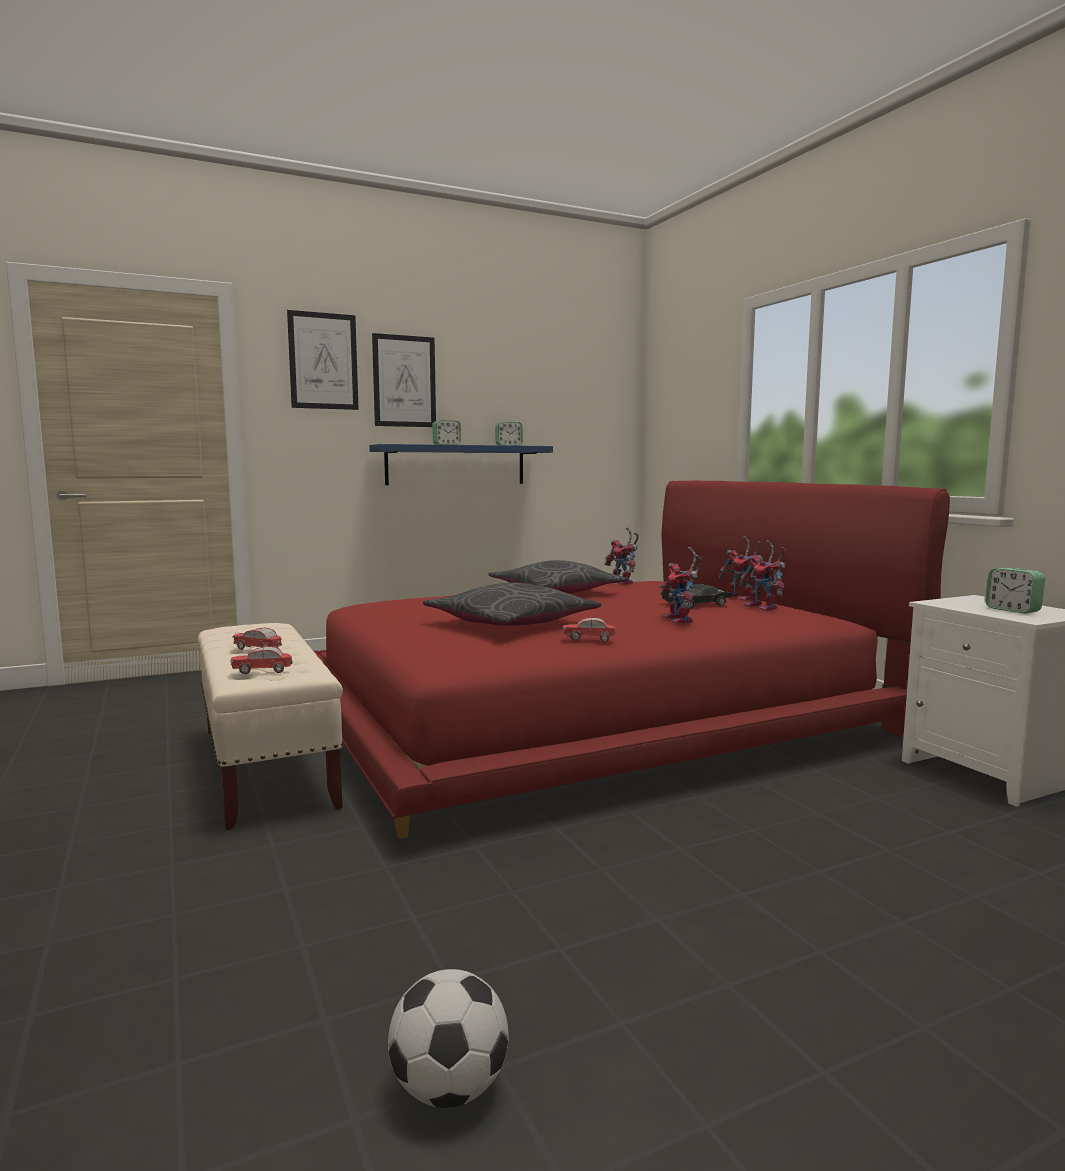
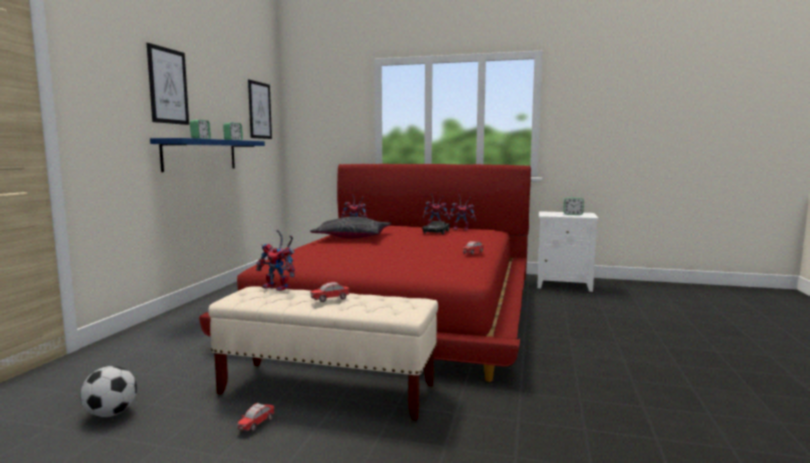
camera: 50 degrees left, 0 degrees up
(262, 671) = (396, 306): toy car -> toy car (257, 424)
(323, 361) = (115, 62): picture -> picture (259, 110)
(449, 1089) = (719, 426): football -> football (111, 414)
(511, 623) = (412, 254): grey pillow -> none
(682, 620) = (465, 239): toy robot -> toy robot (279, 287)

